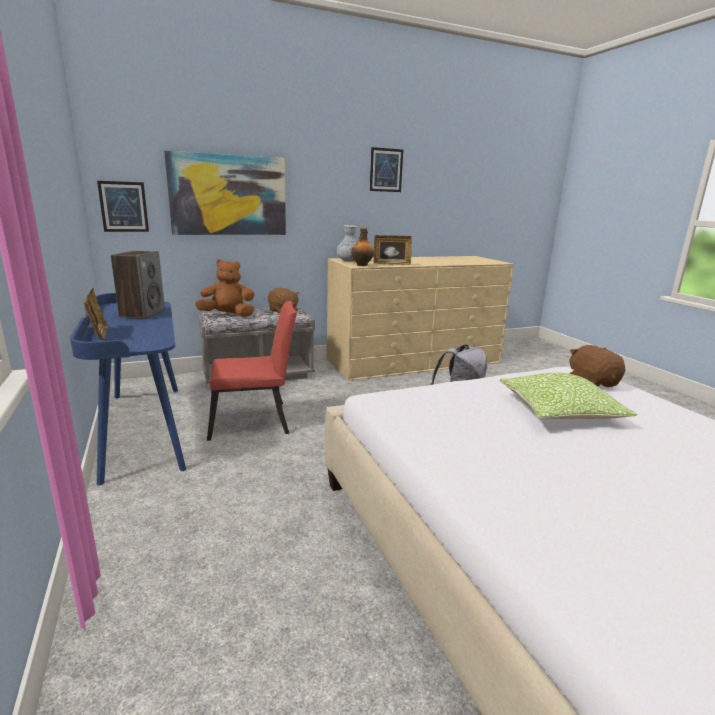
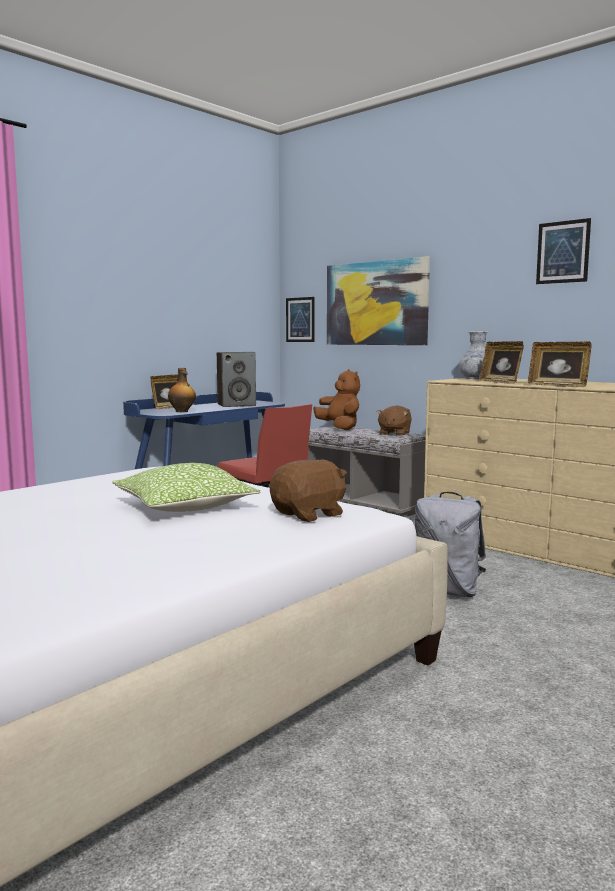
camera: 65 degrees right, 10 degrees down
(362, 265) = (456, 380): bottle -> bottle (182, 411)
(432, 264) = (558, 386): none -> picture frame

